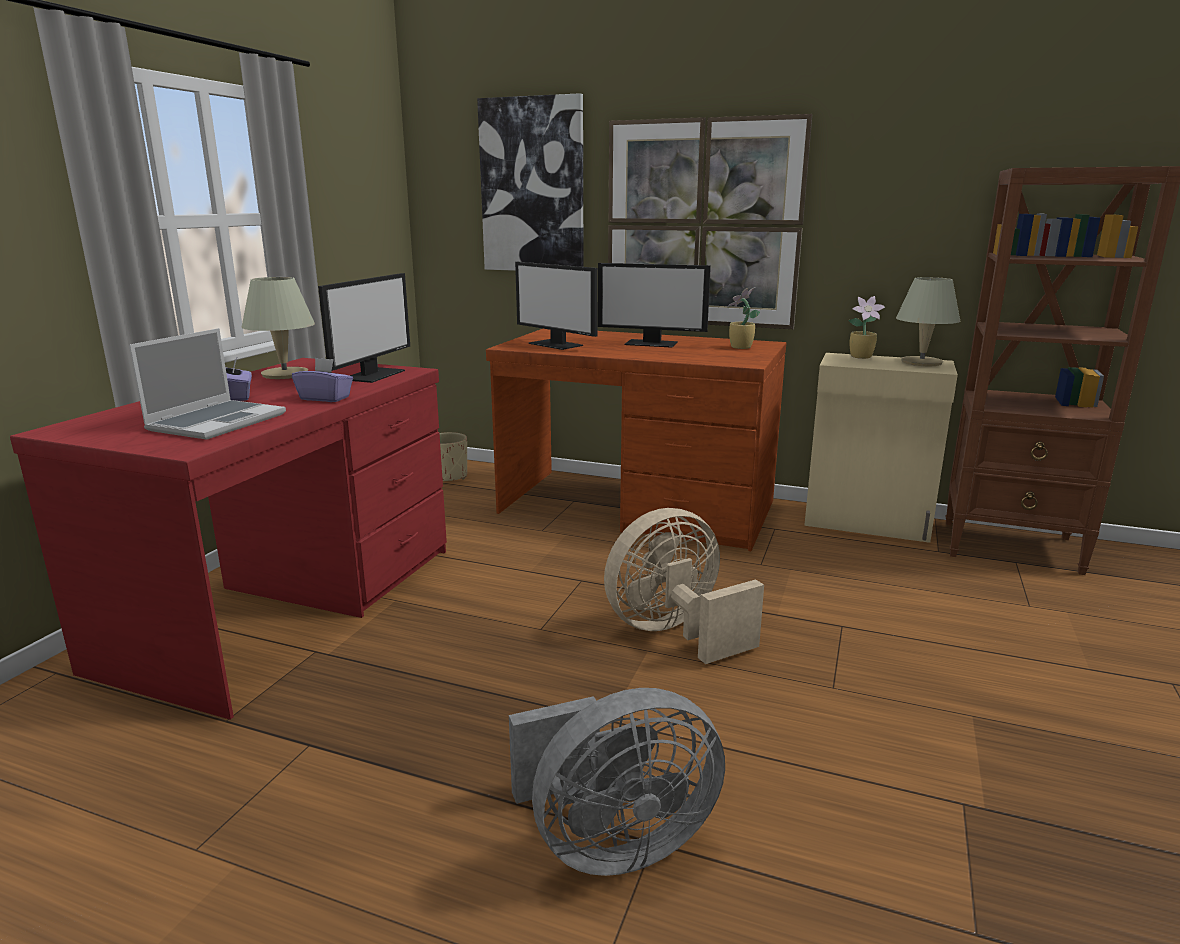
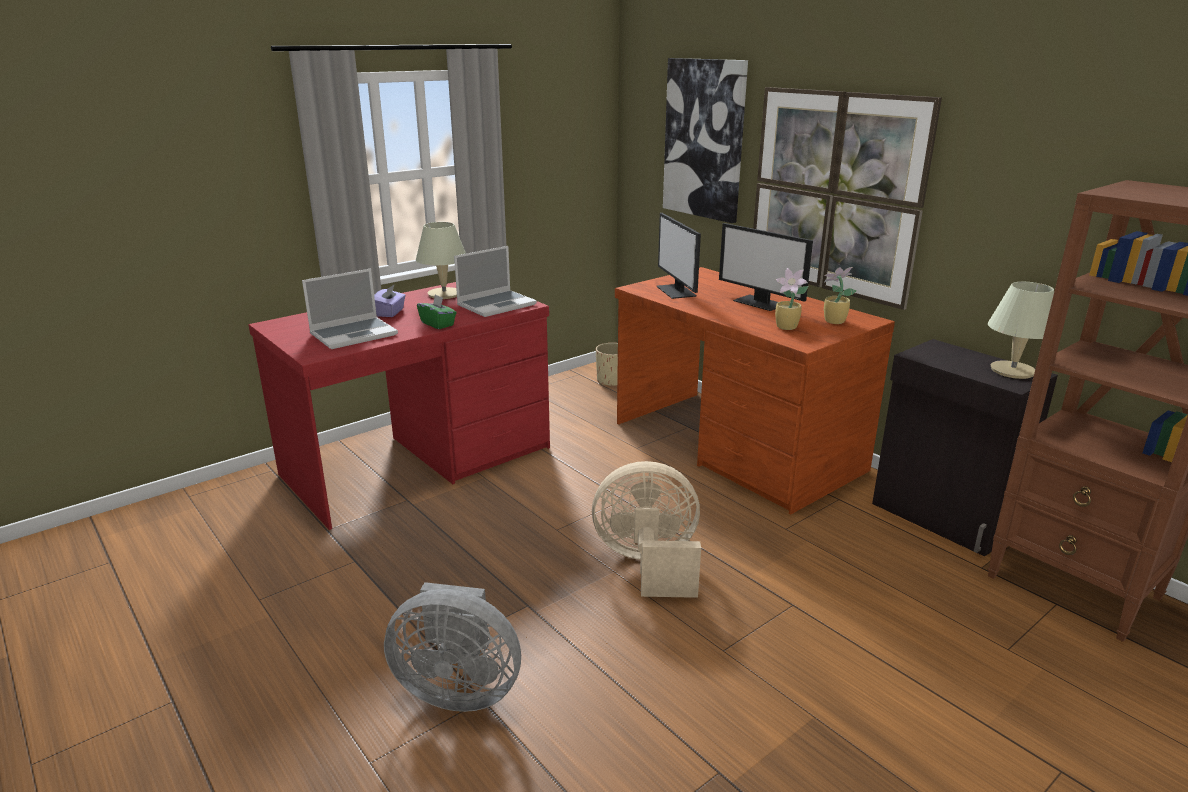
camera: 30 degrees right, 5 degrees up
(325, 398) = (438, 324): purple tissue box -> green tissue box
(373, 375) = (497, 305): monitor -> laptop
(862, 357) = (959, 352): potted plant -> potted plant (787, 327)
(868, 523) = (942, 518): beige cabinet -> black cabinet

